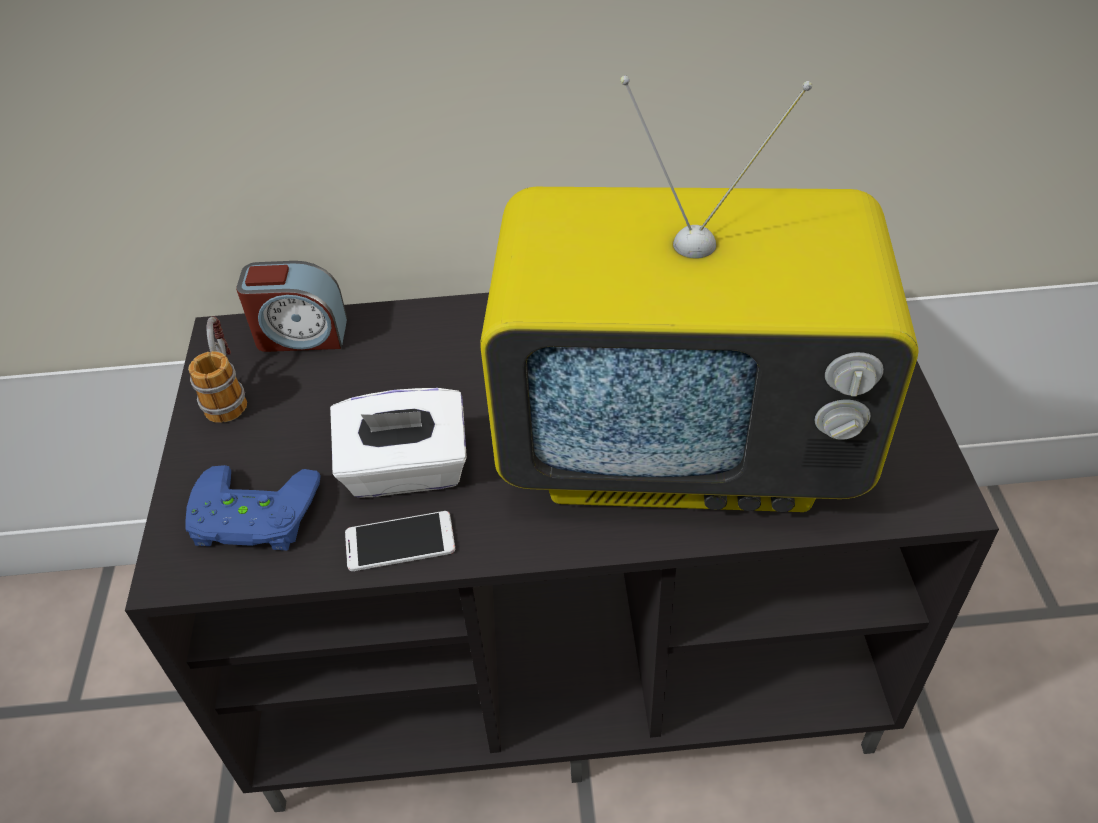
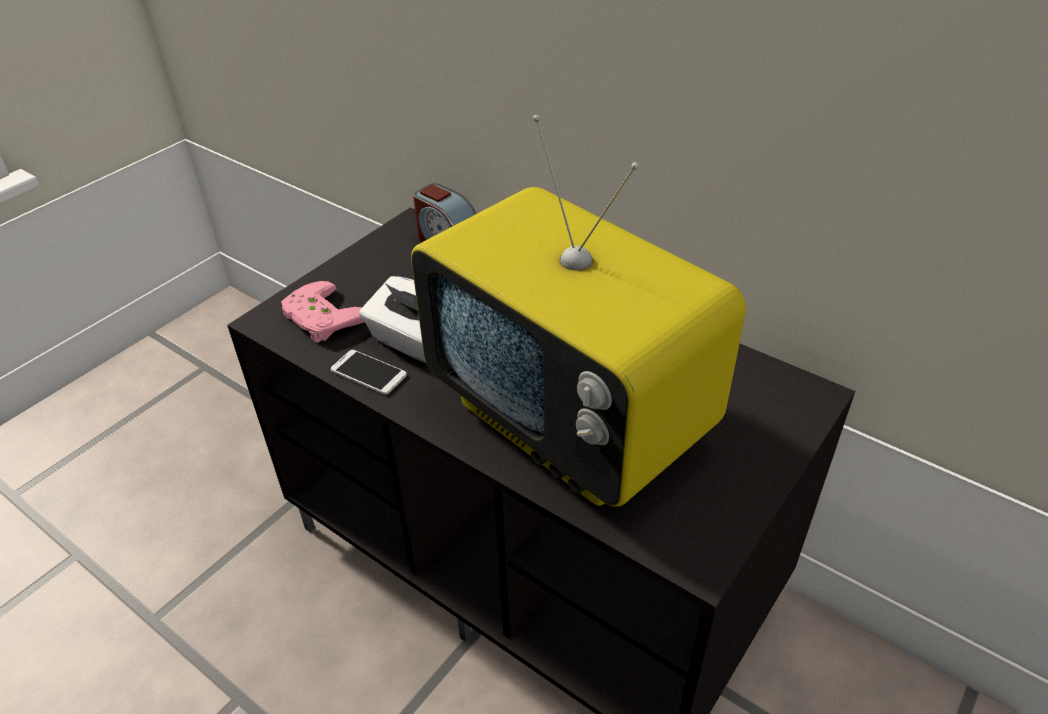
camera: 40 degrees right, 5 degrees down
(227, 393) = (380, 252): mug -> none
(251, 519) = (319, 318): blue game controller -> pink game controller

